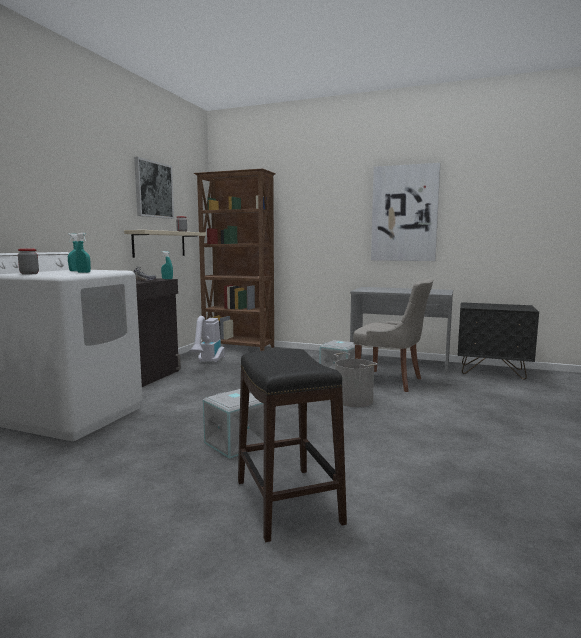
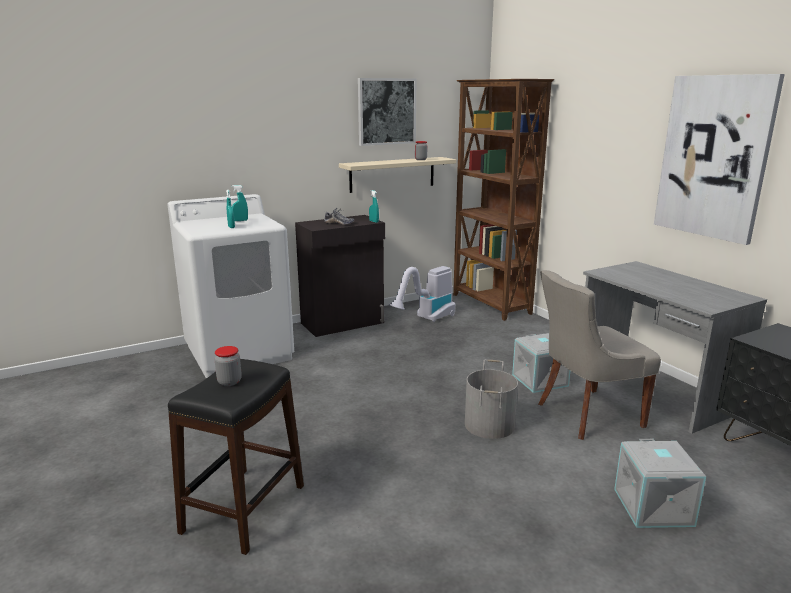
camera: 40 degrees right, 10 degrees up
(29, 274) = (190, 225): jar -> jar (229, 382)
(237, 443) = (300, 431): grey storage box -> grey storage box (654, 507)
(390, 381) = (586, 414): grey chair -> grey chair turned 90 degrees clockwise

